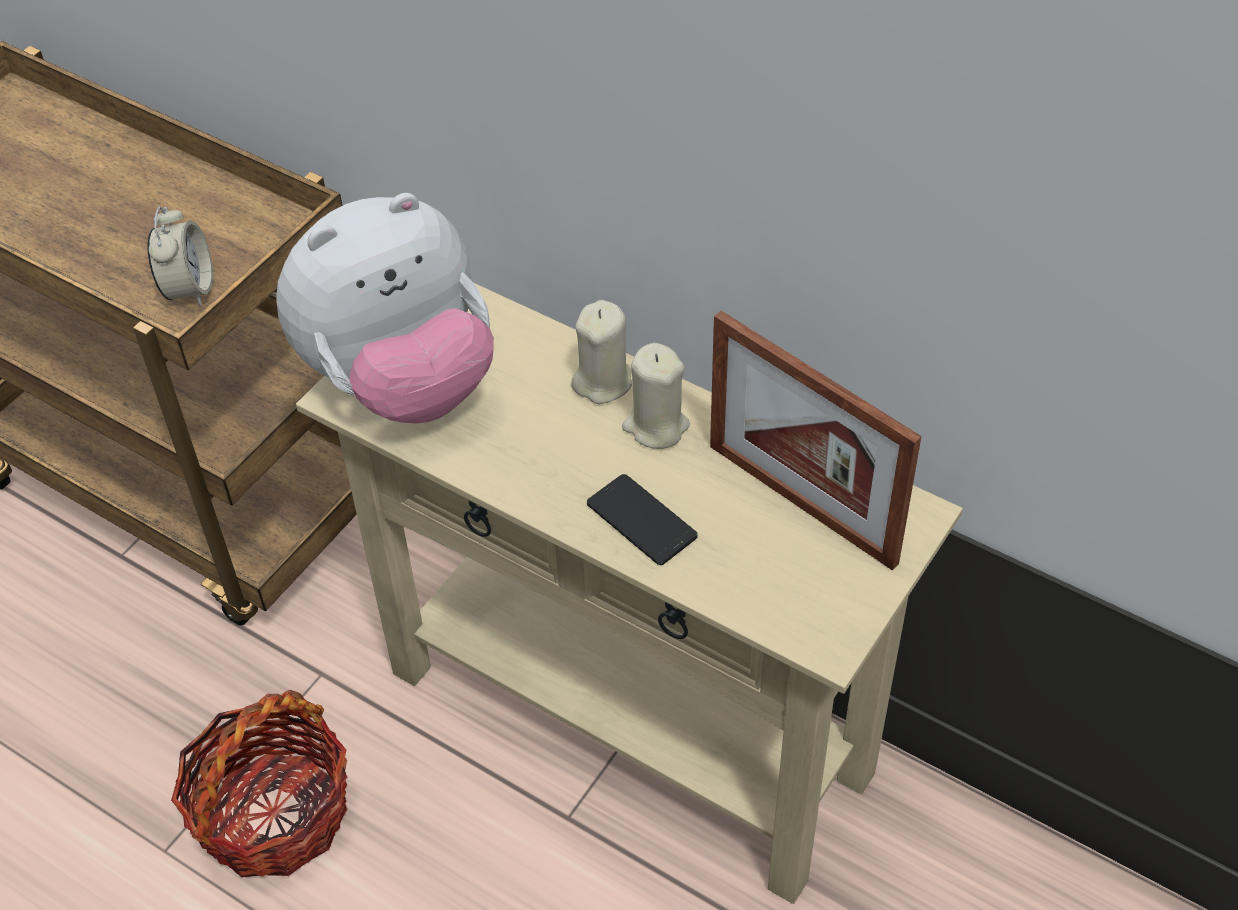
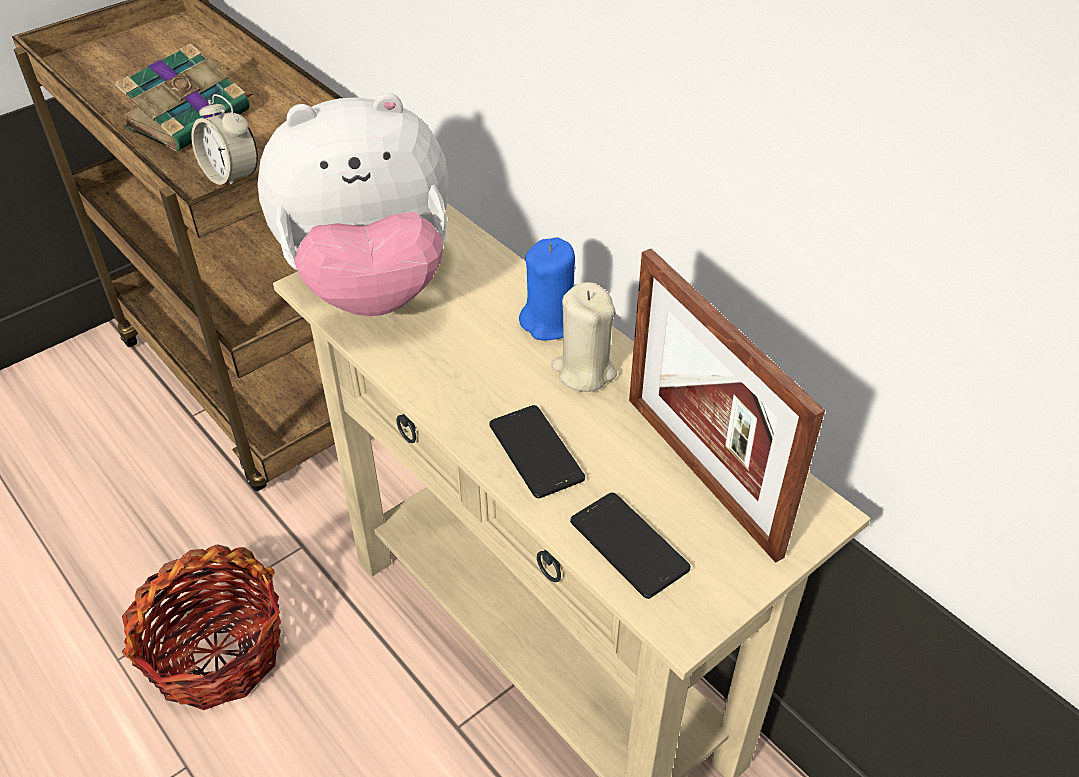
camera: 15 degrees right, 5 degrees down
(101, 223) = (191, 119): none -> book
(189, 288) = (231, 177): alarm clock -> alarm clock turned 120 degrees clockwise
(603, 381) = (550, 322): beige candle -> blue candle
(759, 587) = (629, 545): none -> phone

